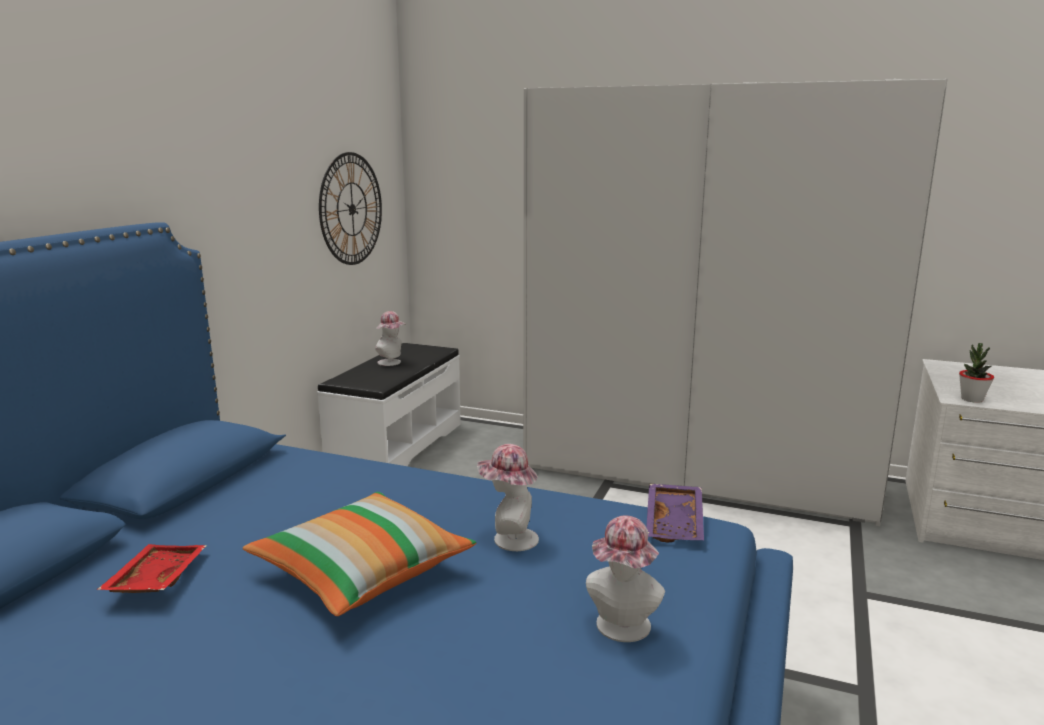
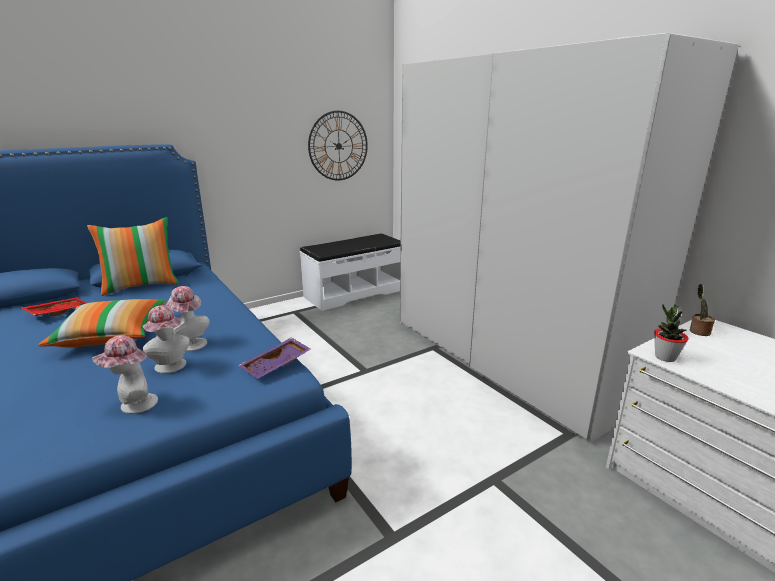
camera: 35 degrees right, 5 degrees up
(218, 496) = (141, 286): none -> pillow
(392, 362) = (353, 243): hat -> hat (171, 367)
(949, 373) = (698, 331): none -> potted plant

